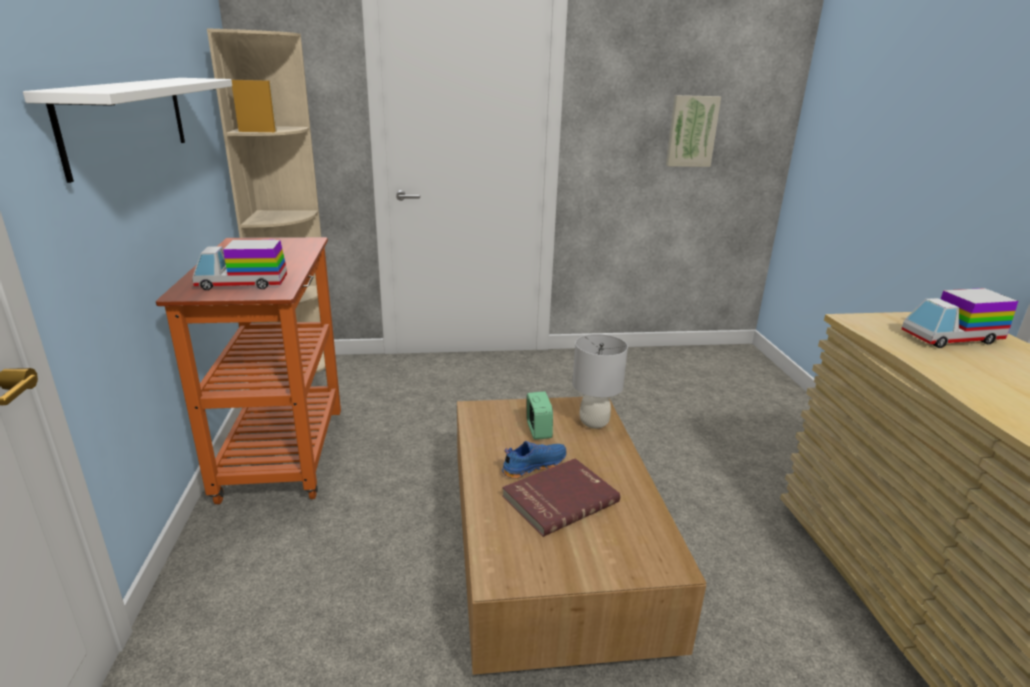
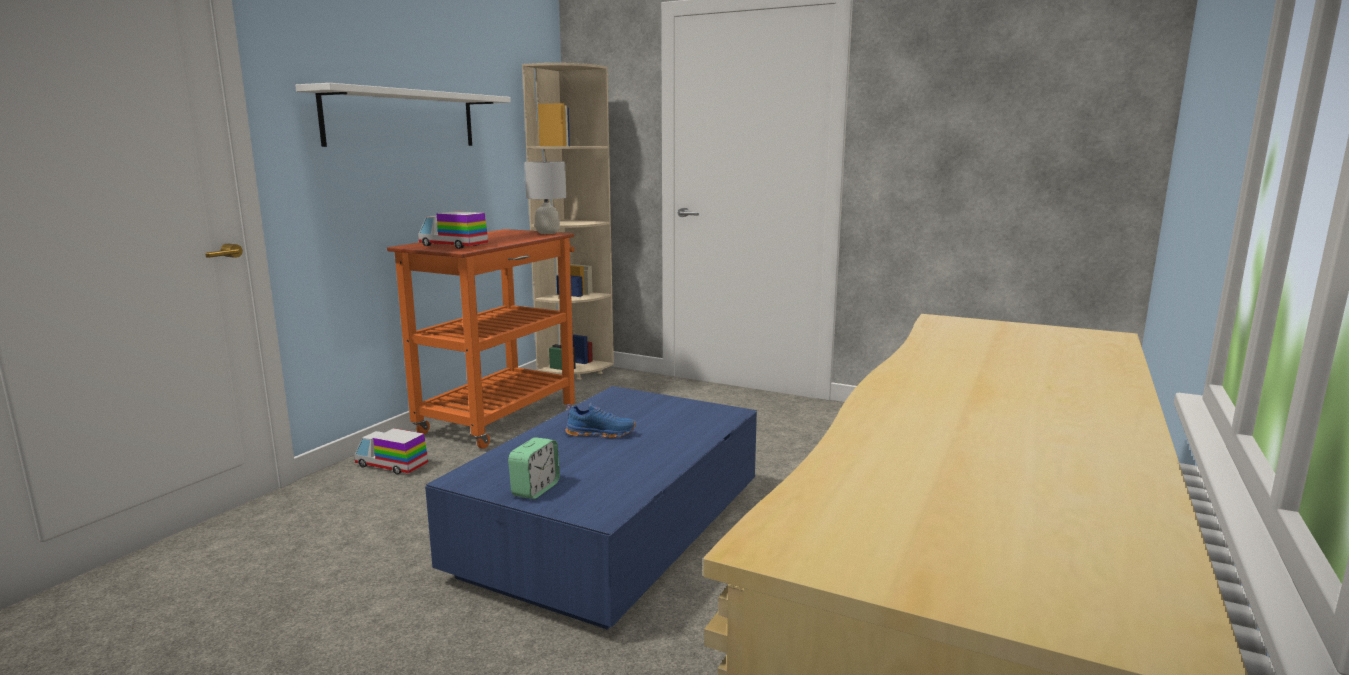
camera: 35 degrees right, 10 degrees down
(538, 431) = (645, 416): alarm clock -> alarm clock (535, 489)
(550, 548) = (613, 531): brown coffee table -> blue coffee table
(559, 498) = (585, 455): red book -> none
(595, 424) = (705, 423): grey table lamp -> grey table lamp (548, 233)
(691, 131) = (1007, 146): picture -> none
(951, 338) = (1031, 343): toy truck -> toy truck (391, 465)

